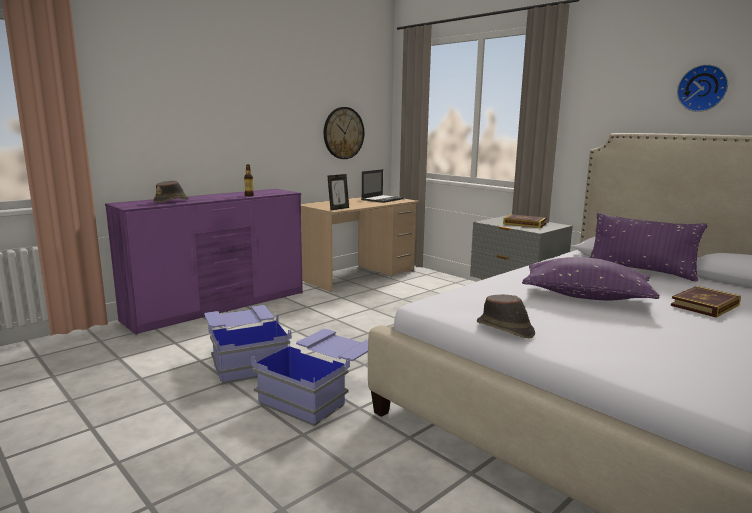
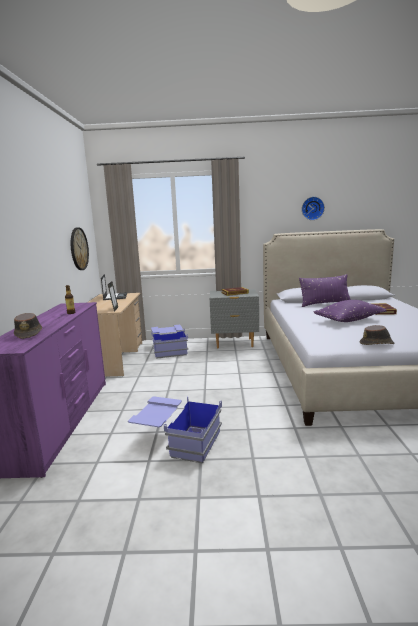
camera: 45 degrees left, 0 degrees up
(319, 393) = (262, 433): blue storage box -> blue storage box (169, 349)

